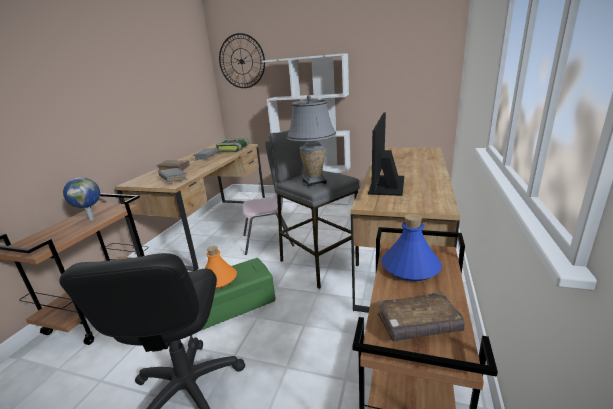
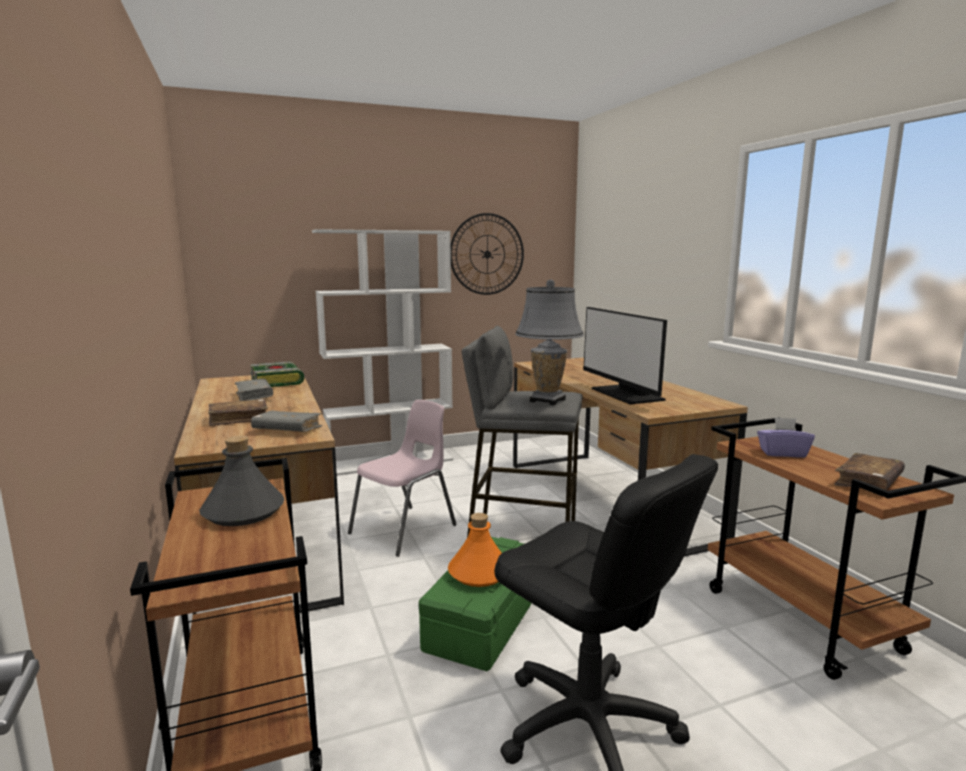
camera: 40 degrees left, 10 degrees down
(92, 219) = (243, 512): globe -> grey bottle
(241, 61) = (248, 227): wall clock -> wall clock (487, 254)
(409, 267) = (782, 453): blue bottle -> purple tissue box

